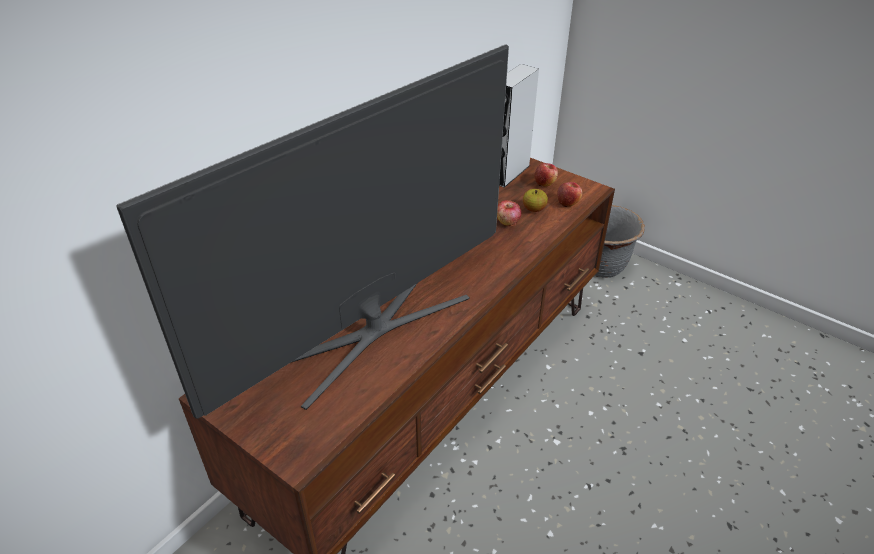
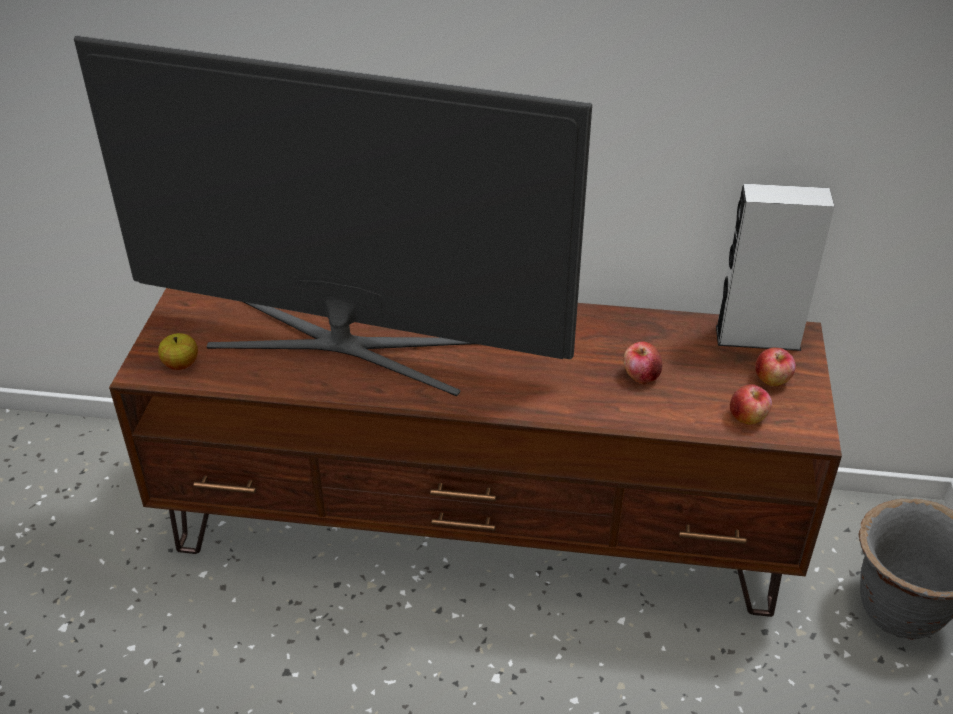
camera: 60 degrees right, 0 degrees up
(534, 209) = (695, 389): apple -> apple (181, 364)

